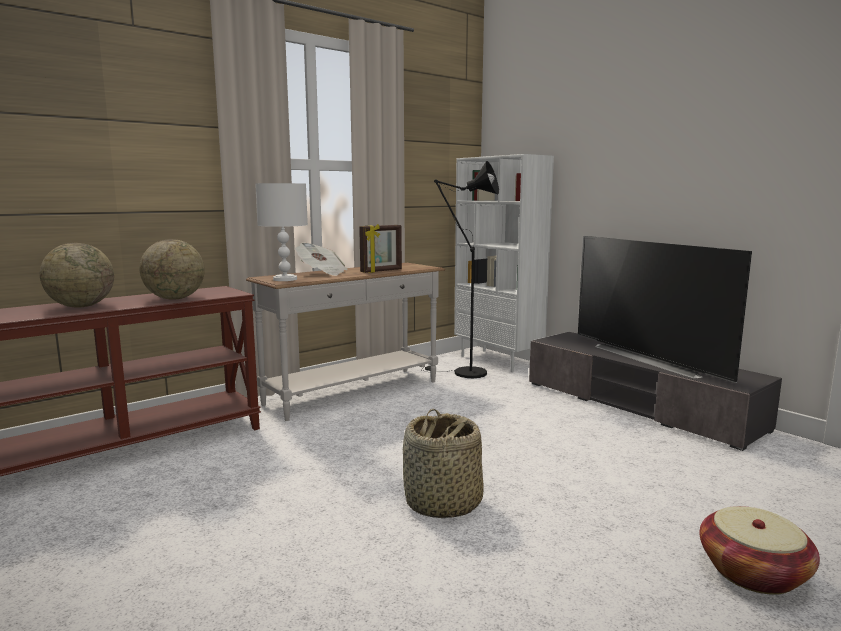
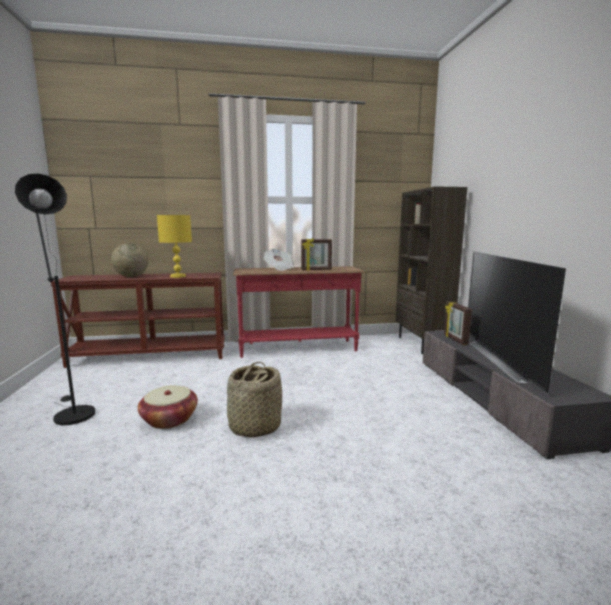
camera: 30 degrees right, 0 degrees up
(175, 298) = (177, 276): globe -> yellow table lamp
(285, 279) = (248, 270): white table lamp -> none
(354, 393) = (298, 349): white console table -> red console table
(463, 373) = (384, 348): black floor lamp -> black floor lamp (71, 413)
(498, 360) = (422, 344): white bookcase -> brown bookcase
(576, 345) = (455, 340): none -> picture frame
(753, 572) = (404, 558): basket -> basket (169, 419)

